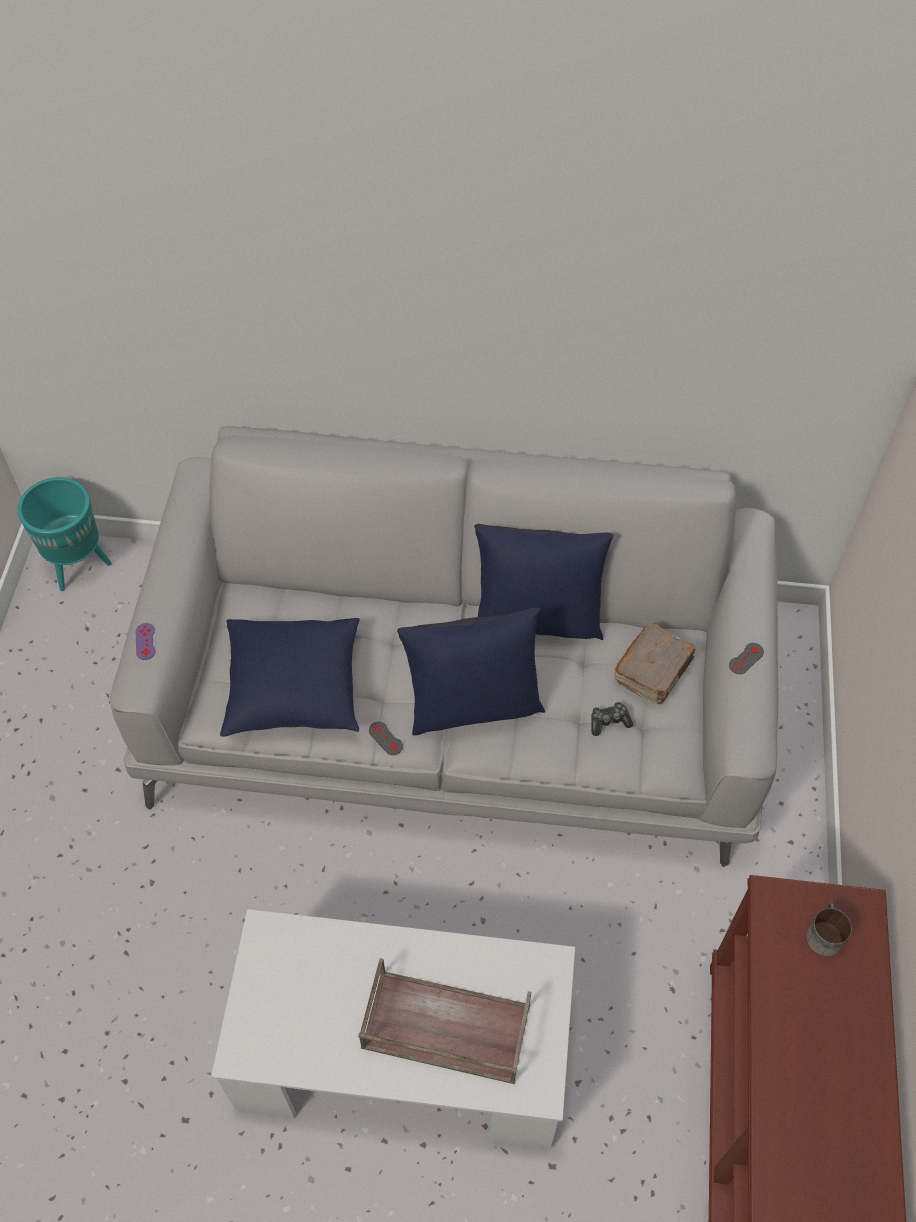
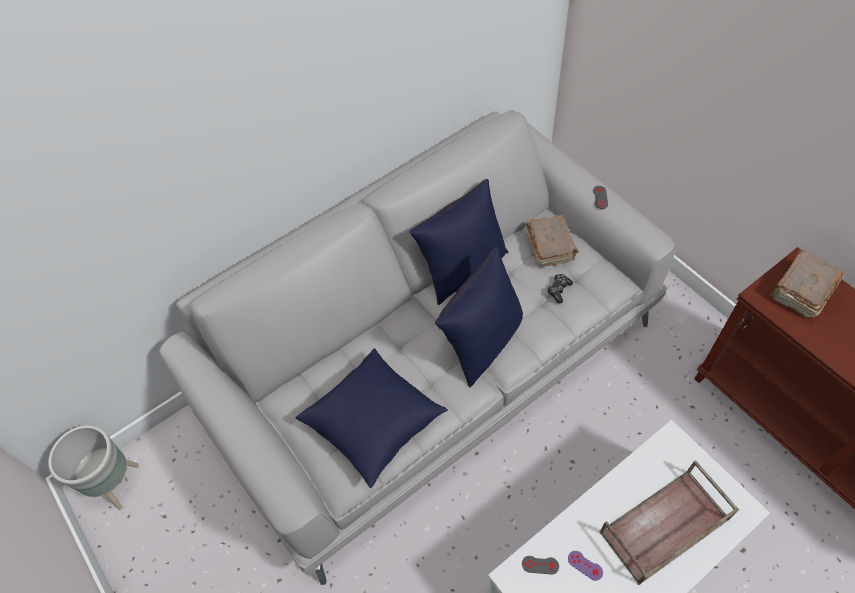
camera: 40 degrees left, 0 degrees up
(79, 565) = (117, 483): turquoise planter -> grey planter
(145, 641) = (265, 474): purple game controller -> purple game controller (585, 565)
(385, 738) = (457, 402): grey game controller -> grey game controller (540, 565)
(823, 933) = (800, 291): mug -> brown book

